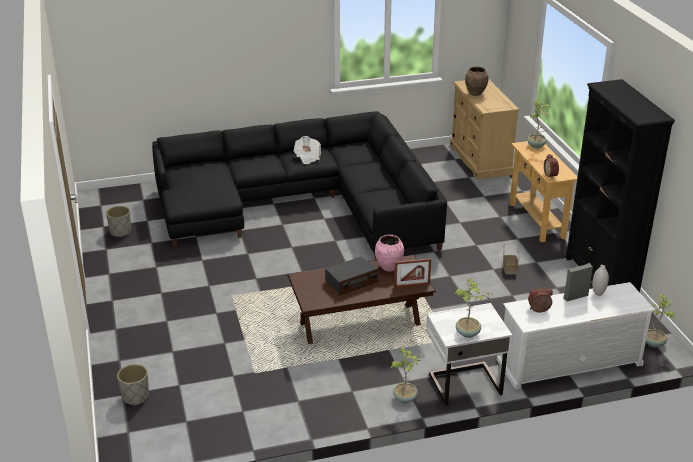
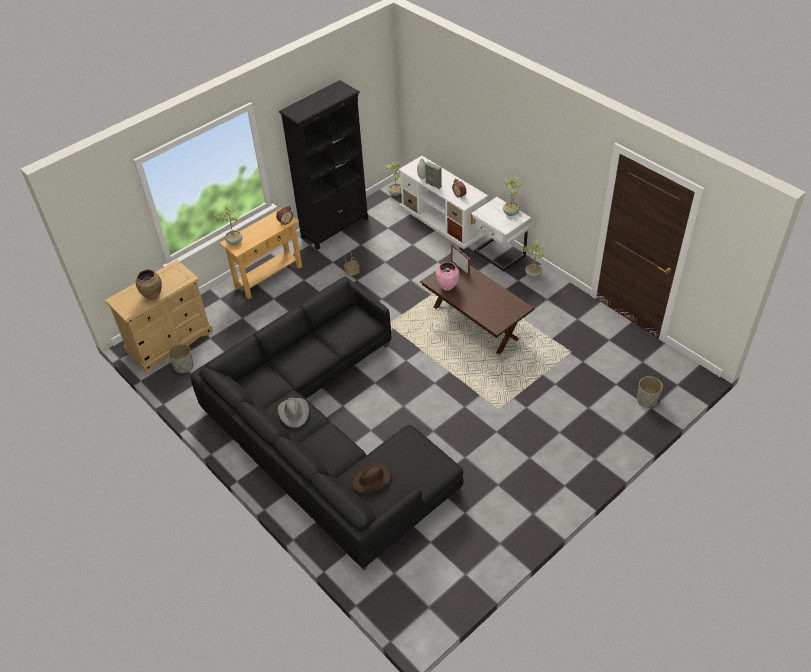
camera: 115 degrees left, 15 degrees up
(120, 232) = (464, 551): grey planter -> grey planter (184, 366)
(205, 171) = (371, 479): none -> brown hat
(307, 157) = (294, 413): newspaper -> grey hat
(351, 282) = (480, 298): radio -> none

